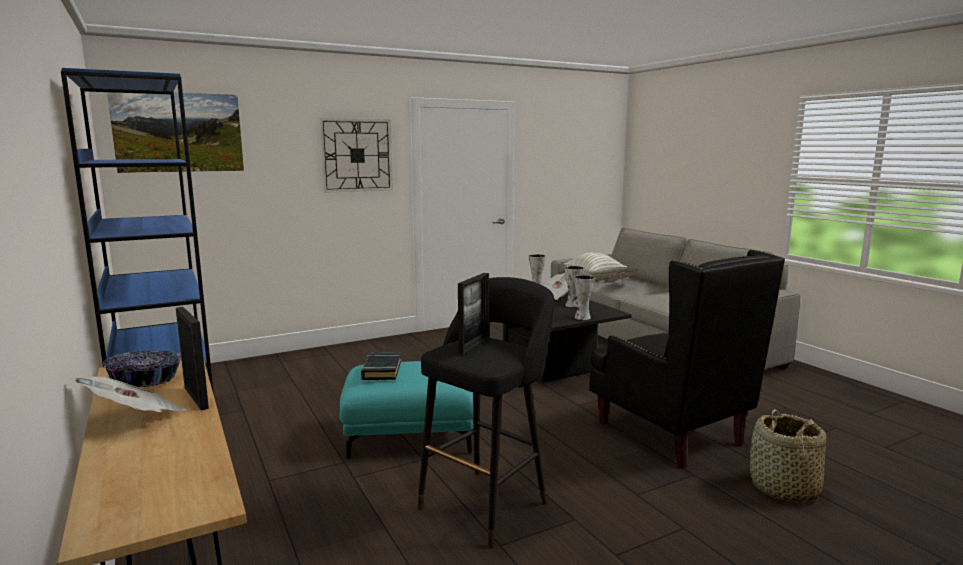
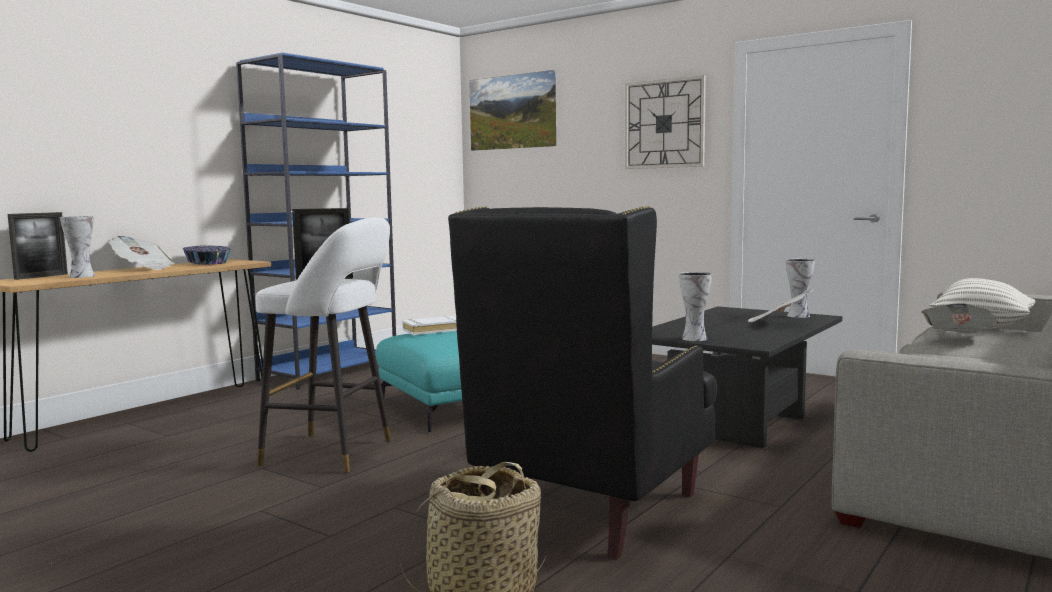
camera: 65 degrees right, 5 degrees down
(196, 397) = (178, 269): picture frame -> picture frame (41, 276)
(381, 370) = (433, 330): black book -> white book
(487, 502) = (334, 453): black stool -> white stool
(573, 305) = (750, 331): vase -> vase (80, 276)

